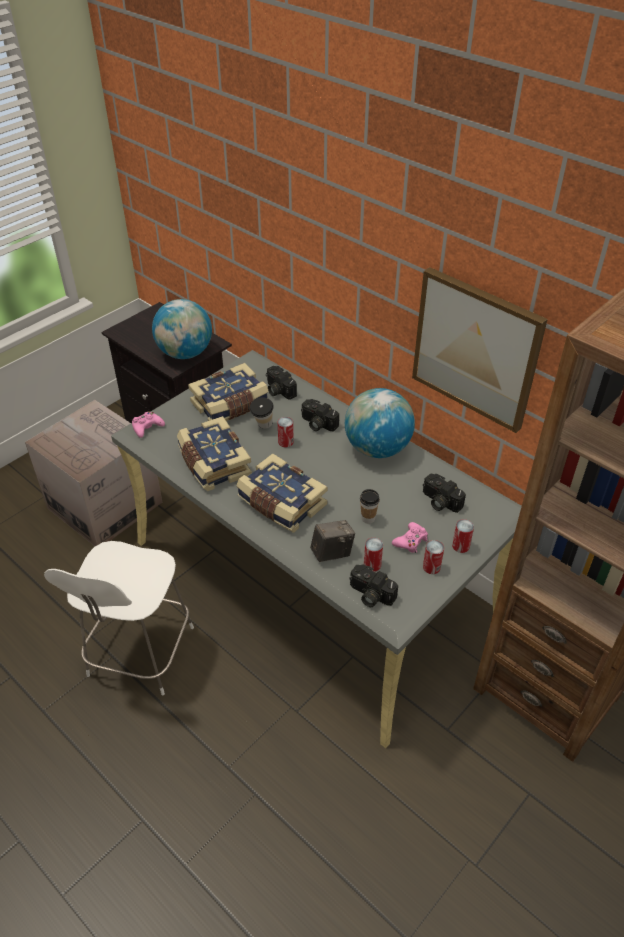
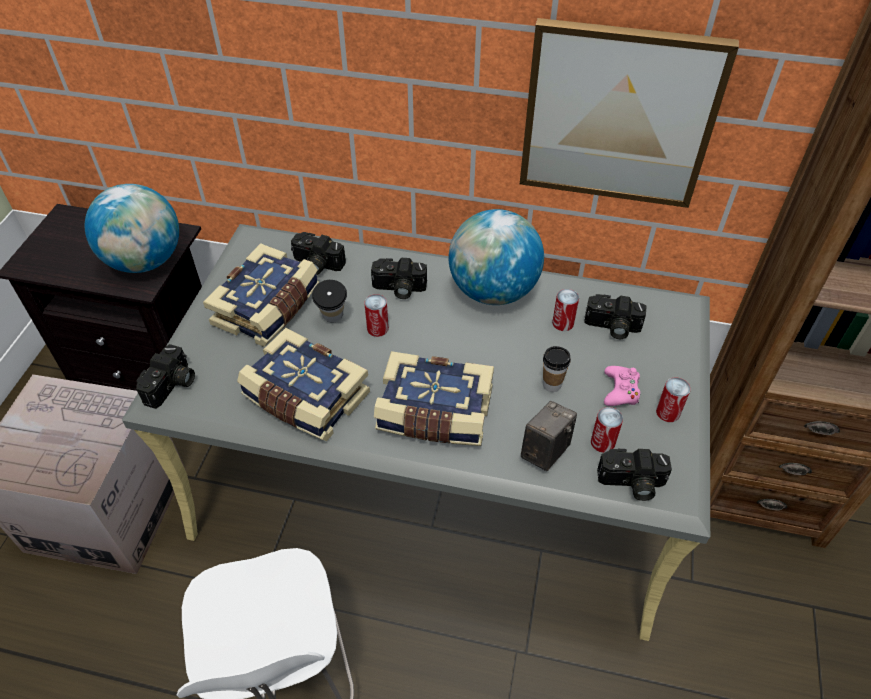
camera: 30 degrees left, 5 degrees up
(147, 427) = (172, 386): pink game controller -> camera
(460, 546) = (676, 371): can -> can (563, 323)

